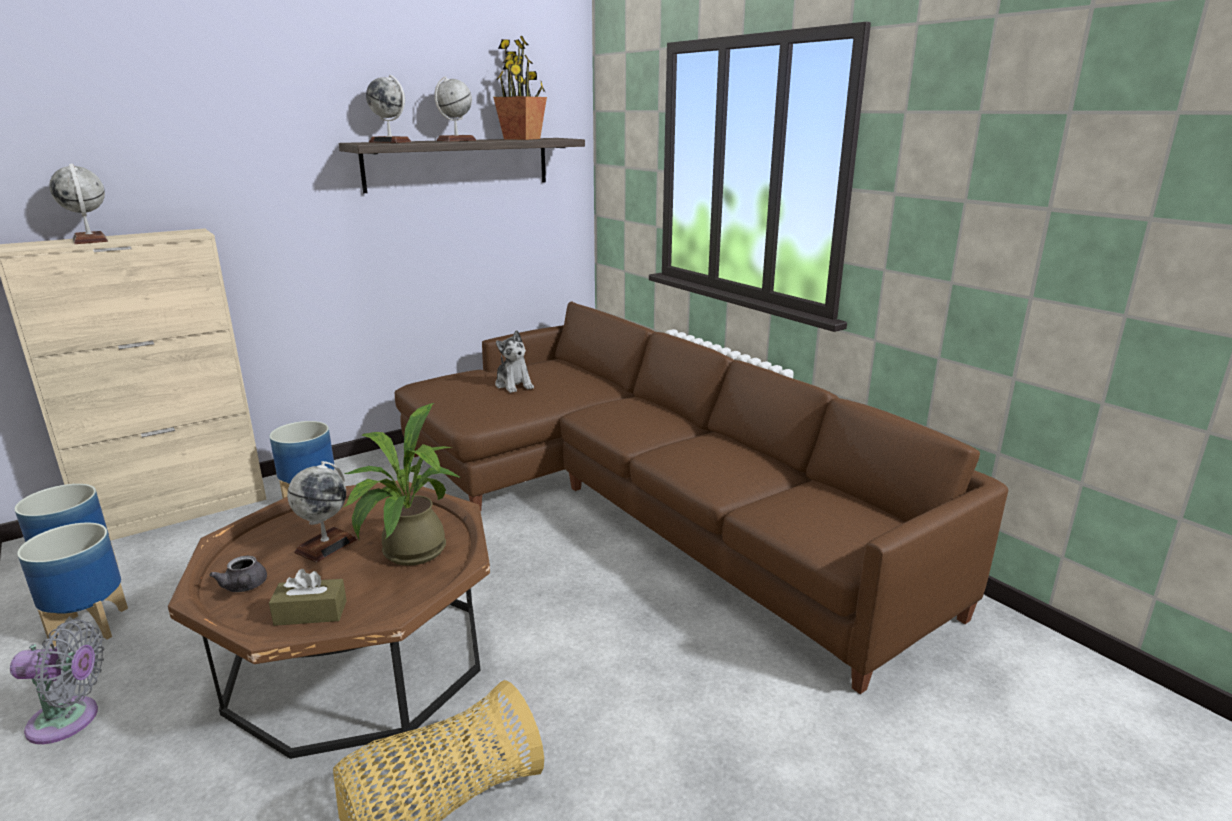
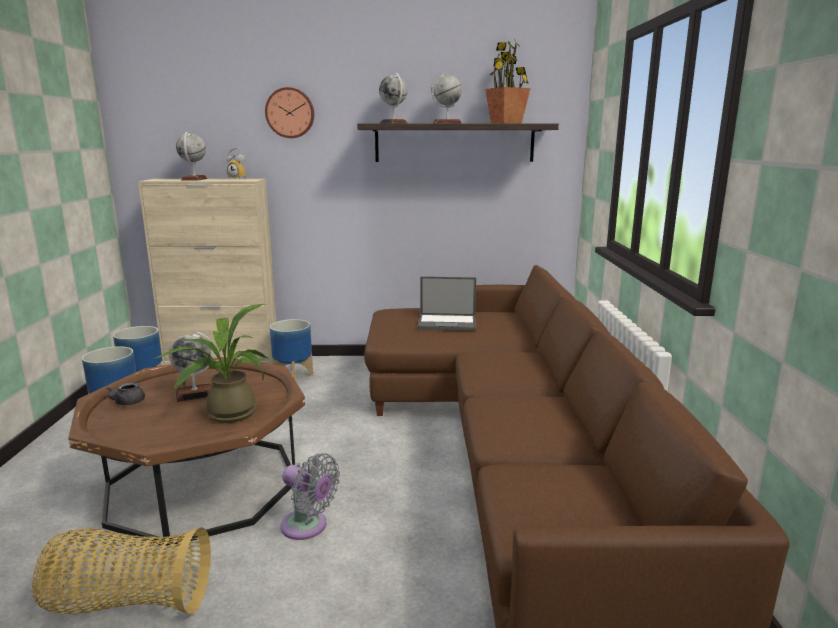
camera: 35 degrees right, 5 degrees down
(70, 720) = (53, 458): grey fan -> grey fan (308, 527)
(169, 233) = (239, 179): none -> alarm clock
(231, 129) = (290, 113): none -> wall clock
(310, 613) = (130, 429): brown tissue box -> none
(514, 385) = (447, 323): plush toy -> laptop

